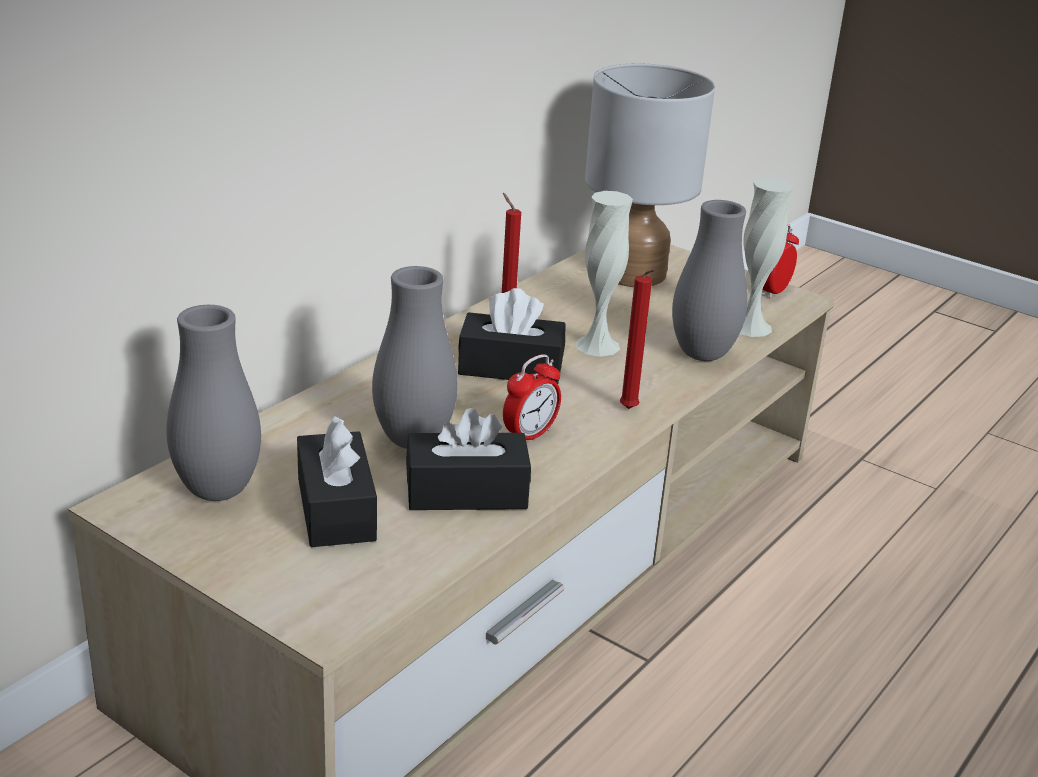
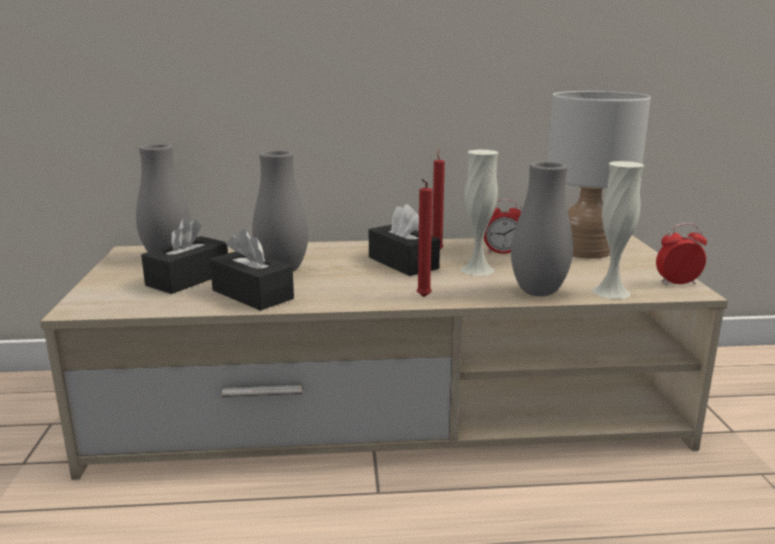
camera: 50 degrees right, 10 degrees down
(529, 435) = (340, 287): alarm clock -> alarm clock (502, 252)

